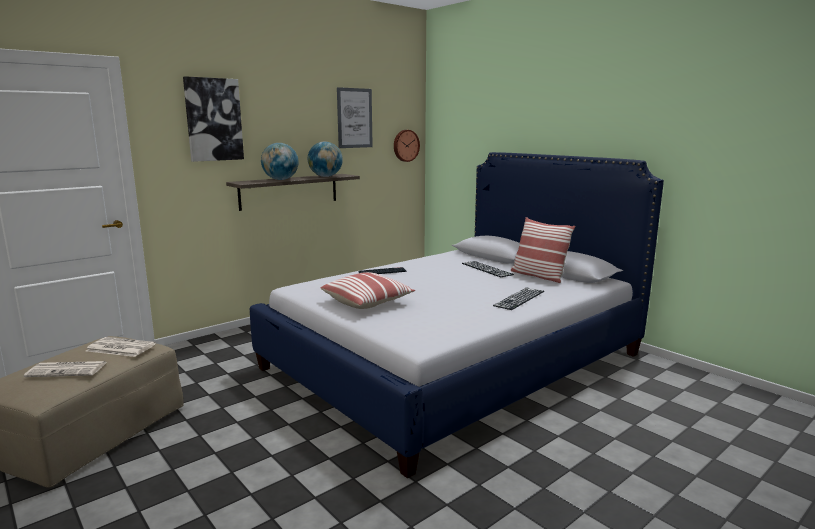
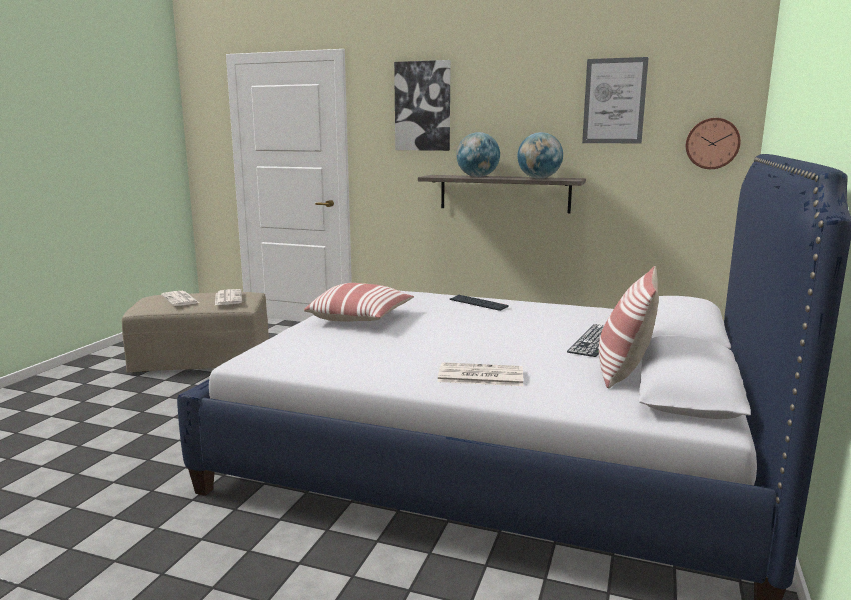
camera: 60 degrees right, 0 degrees up
(519, 298) = (479, 376): keyboard -> newspaper

